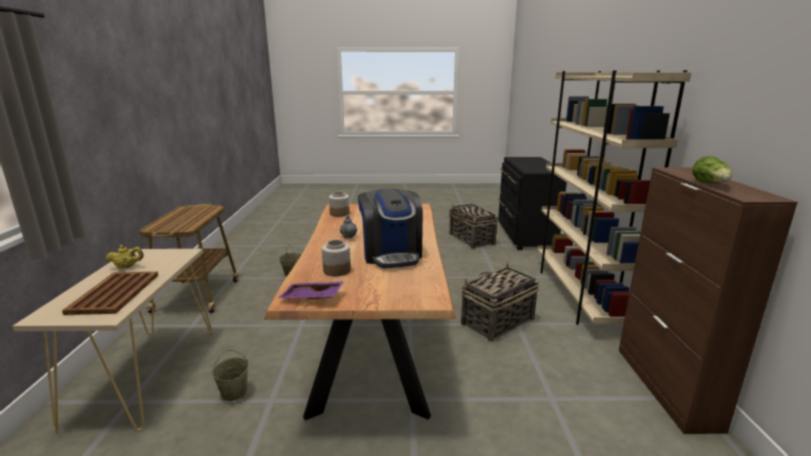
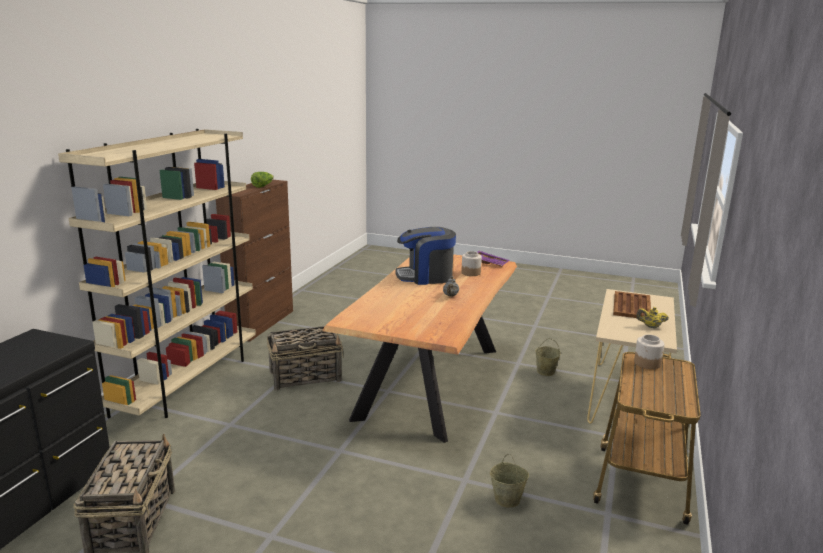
camera: 160 degrees left, 0 degrees up
(339, 214) = (447, 325): jar -> jar (647, 363)
(391, 254) = (425, 277): coffee machine -> coffee machine turned 105 degrees counterclockwise

